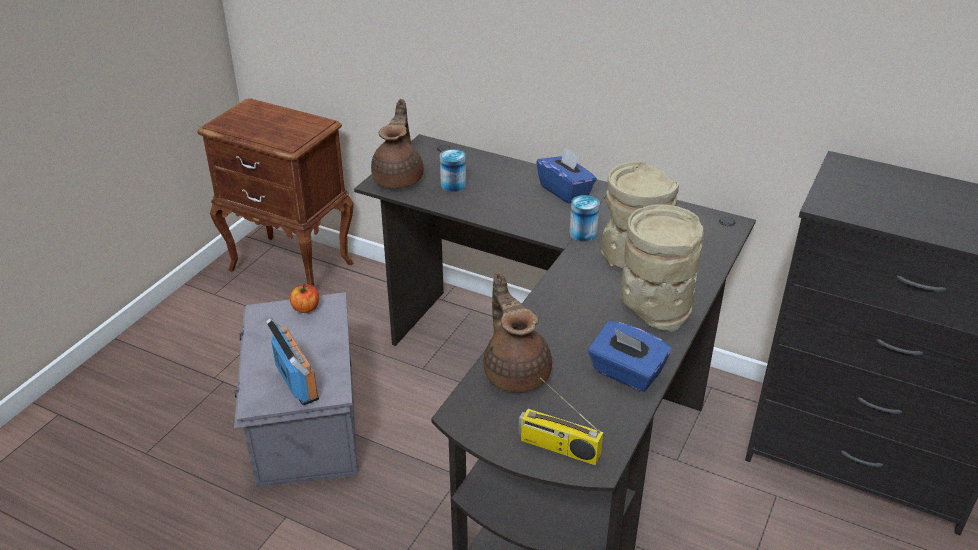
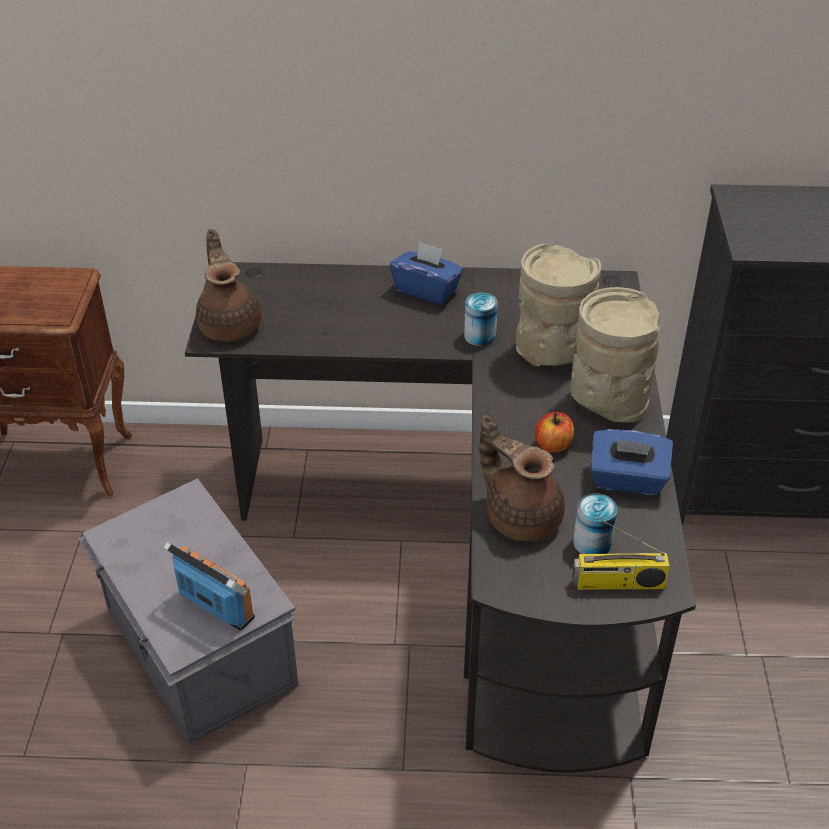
camera: 25 degrees left, 5 degrees up
(306, 308) = (163, 513): apple -> apple (553, 445)
(453, 185) = (299, 316): can -> can (592, 543)

